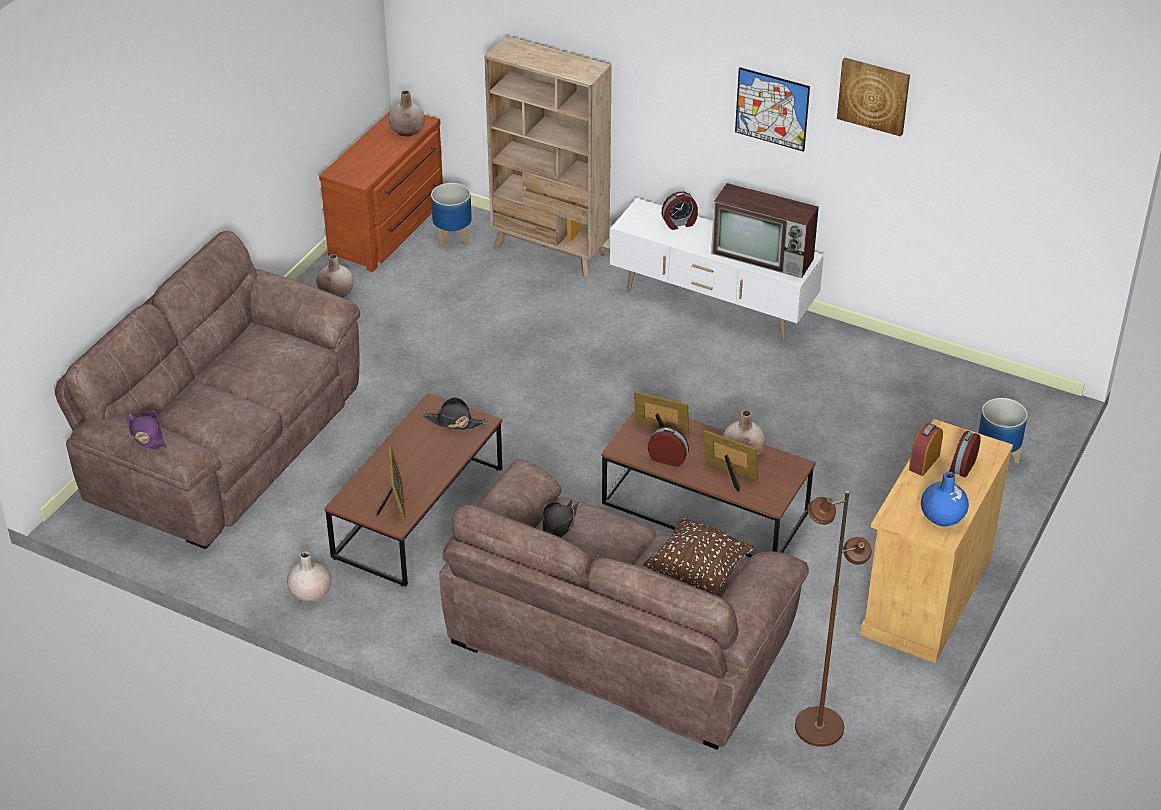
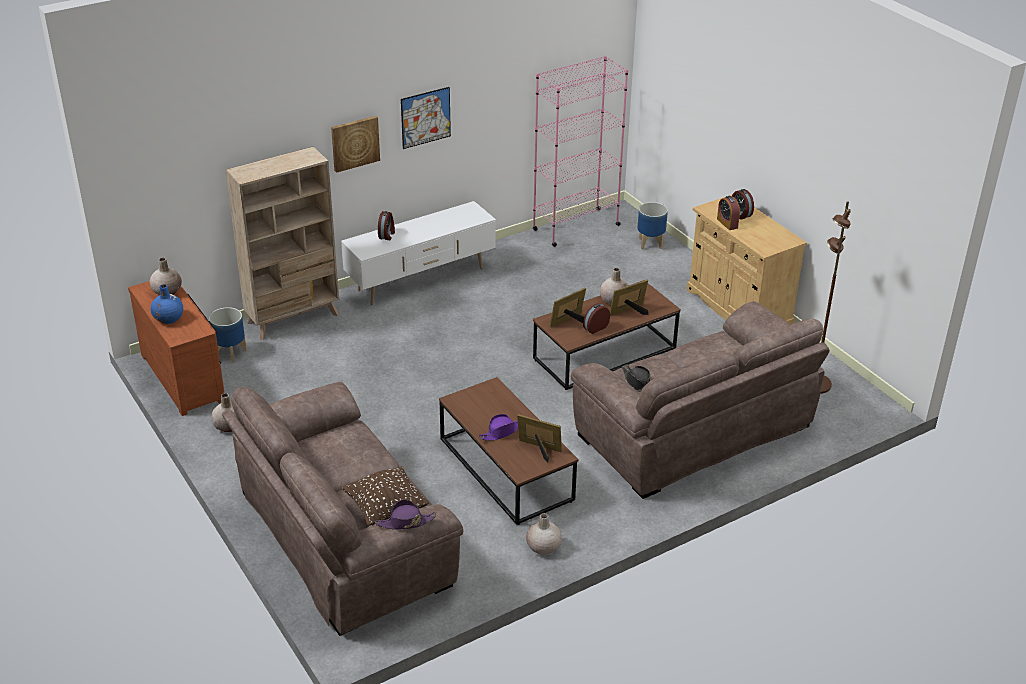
camera: 60 degrees left, 5 degrees down
(404, 461) = (502, 432): none -> purple hat
(454, 422) = (481, 397): black hat -> none
(697, 572) = (718, 348): brown pillow -> brown pillow (386, 509)
(764, 256) = (454, 219): television -> none
(874, 95) = (490, 70): picture -> picture (355, 143)
(942, 517) = (776, 235): blue vase -> blue vase (168, 318)
(960, 380) = (575, 227): none -> pink bookcase

